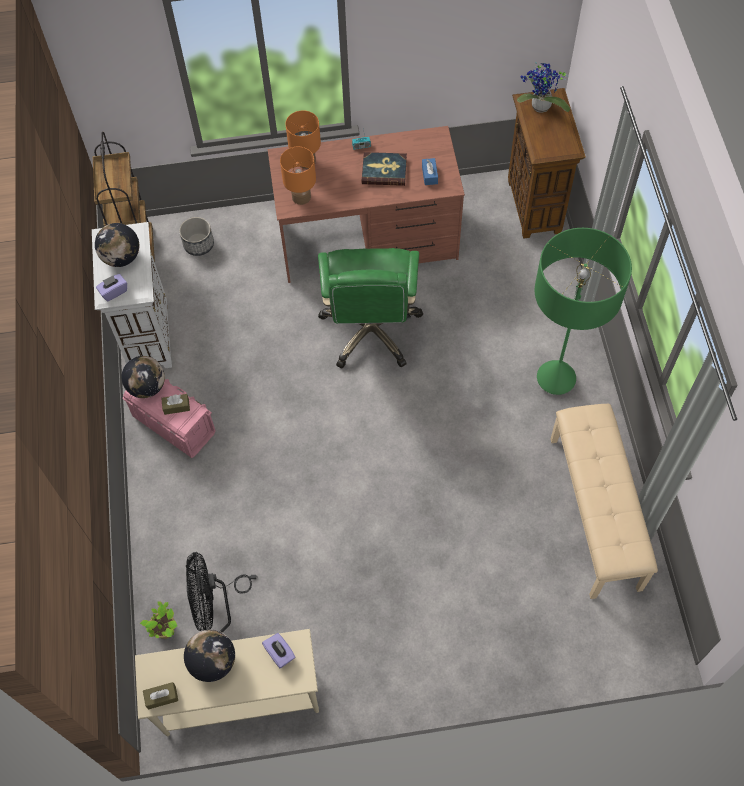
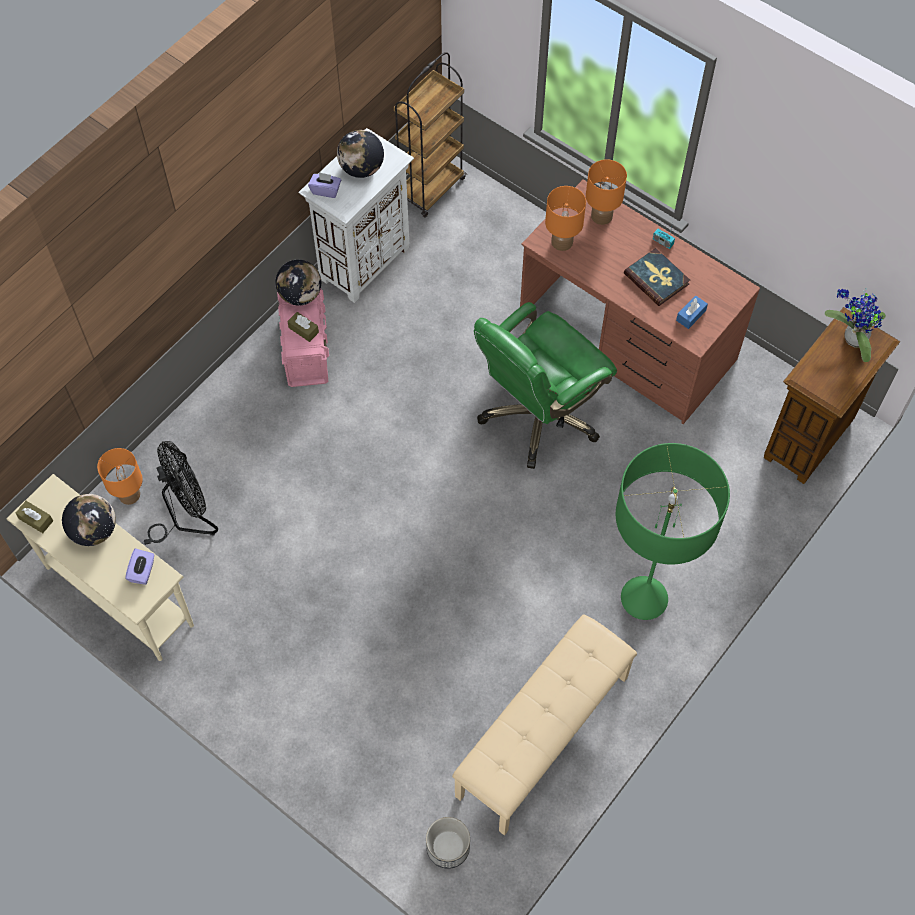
camera: 45 degrees right, 0 degrees up
(166, 630) = (129, 494): potted plant -> orange table lamp
(199, 244) = (486, 223): planter -> planter (448, 847)
(215, 603) = (183, 509): black fan -> black fan turned 120 degrees clockwise

